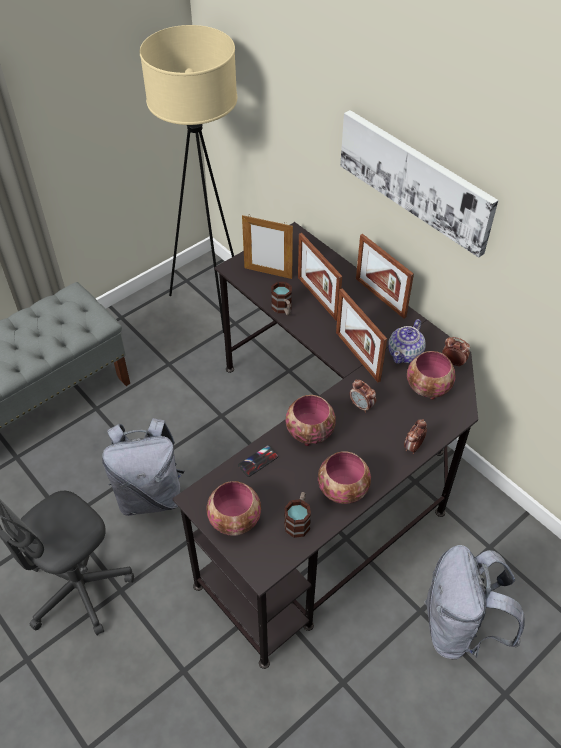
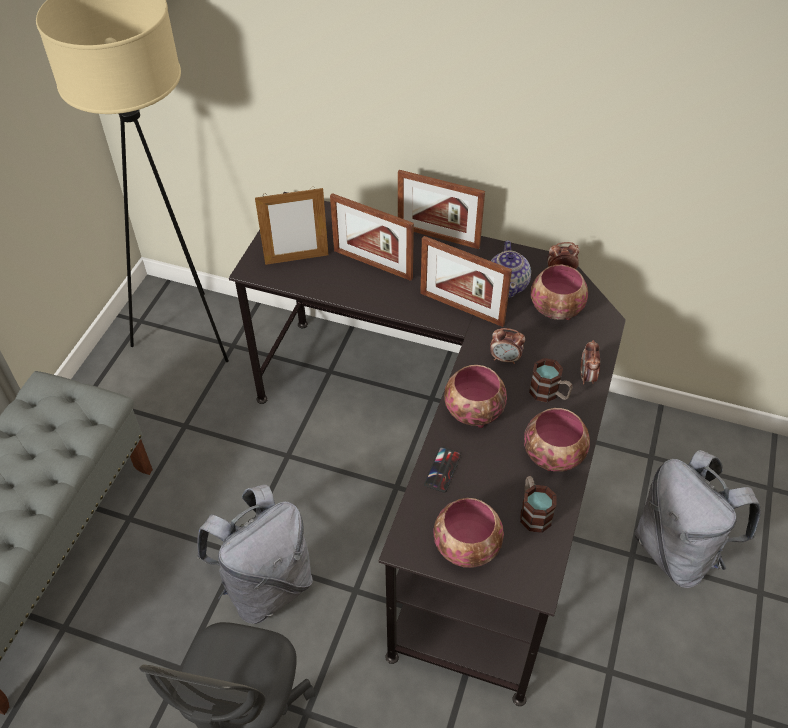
camera: 30 degrees left, 0 degrees up
(283, 309) = (344, 292): mug -> mug (549, 393)
(415, 179) = (459, 80): picture -> none

